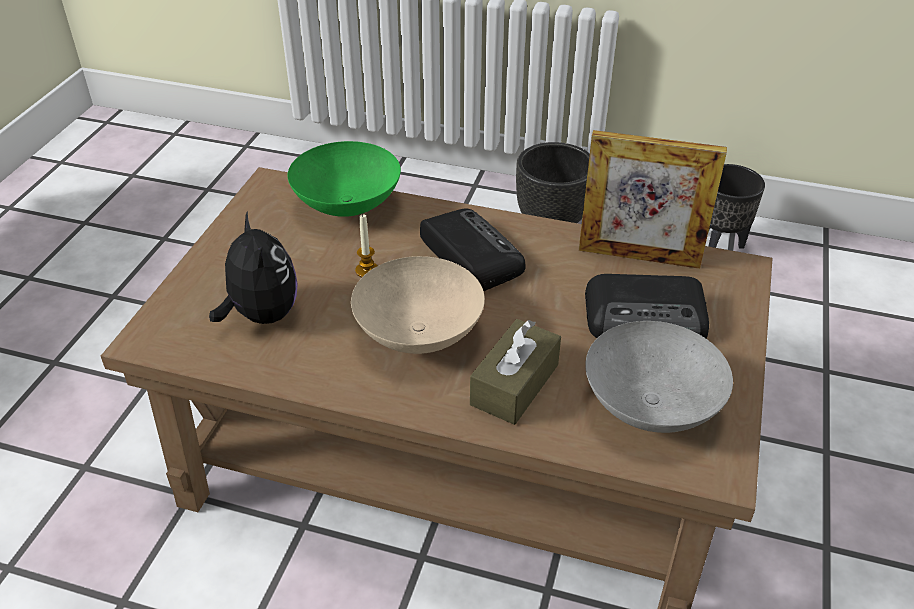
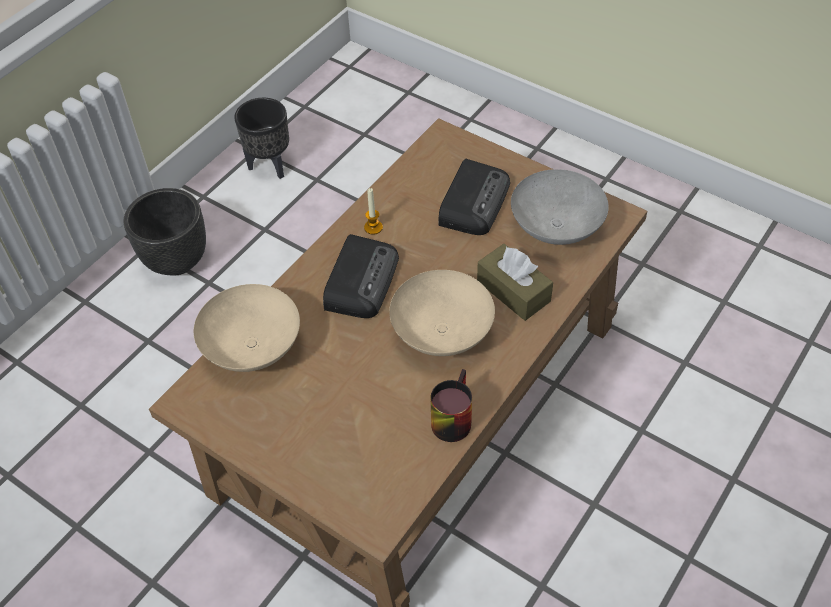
camera: 70 degrees left, 10 degrees up
(261, 314) = (377, 434): plush toy -> none
(298, 366) = (449, 417): none -> mug
(348, 205) = (251, 347): green bowl -> beige bowl
(367, 270) = (351, 351): candle -> candle (373, 227)
(470, 255) = (361, 280): radio -> radio turned 120 degrees clockwise
(638, 256) = (407, 184): picture frame -> none

